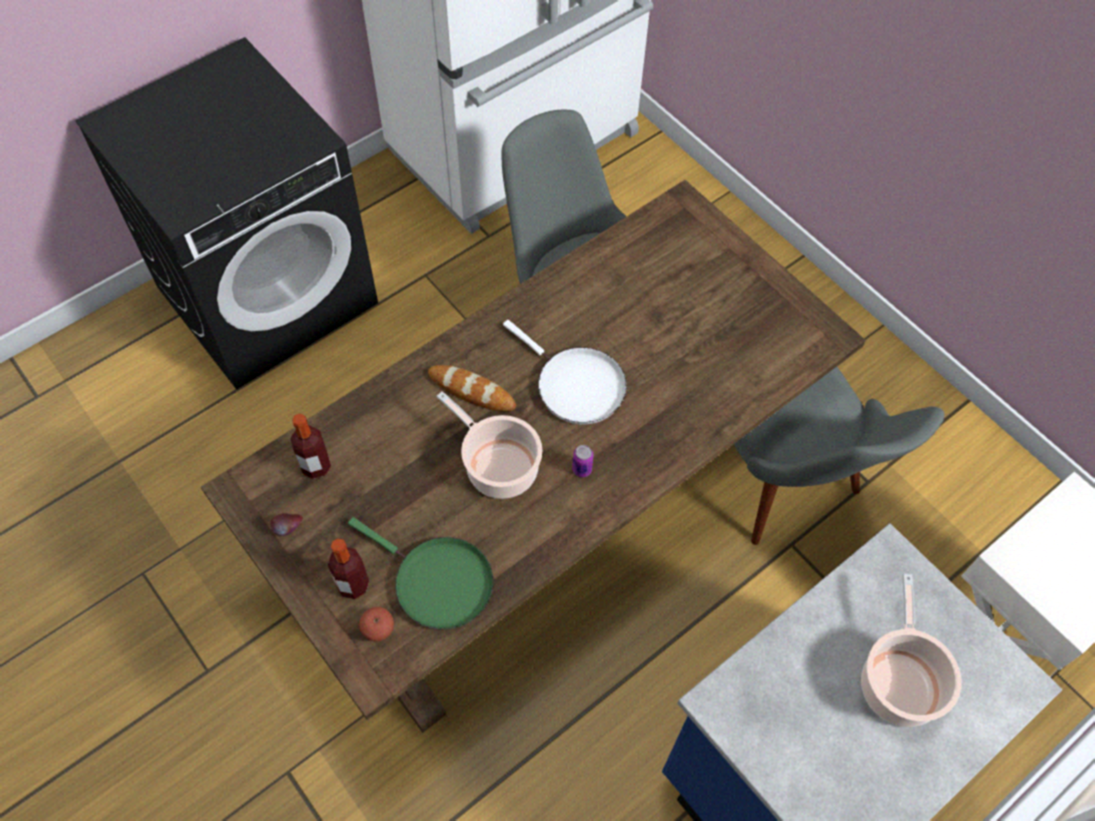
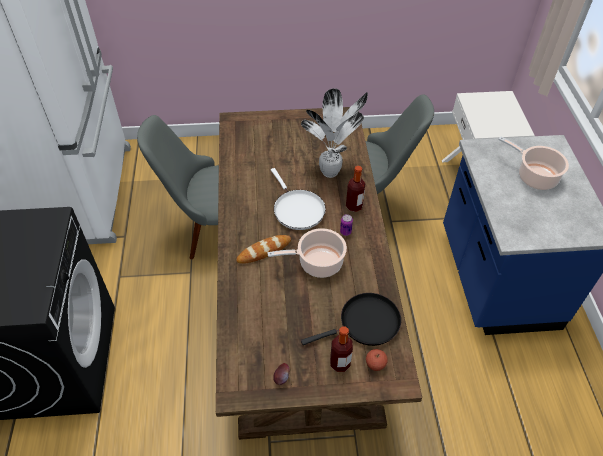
camera: 55 degrees left, 10 degrees down
(316, 466) = (251, 344): bottle -> bottle (354, 206)
(438, 582) = (365, 323): green frying pan -> black frying pan
(576, 385) = (297, 209): white frying pan -> white frying pan turned 75 degrees clockwise
(685, 387) = (331, 172): none -> potted plant

